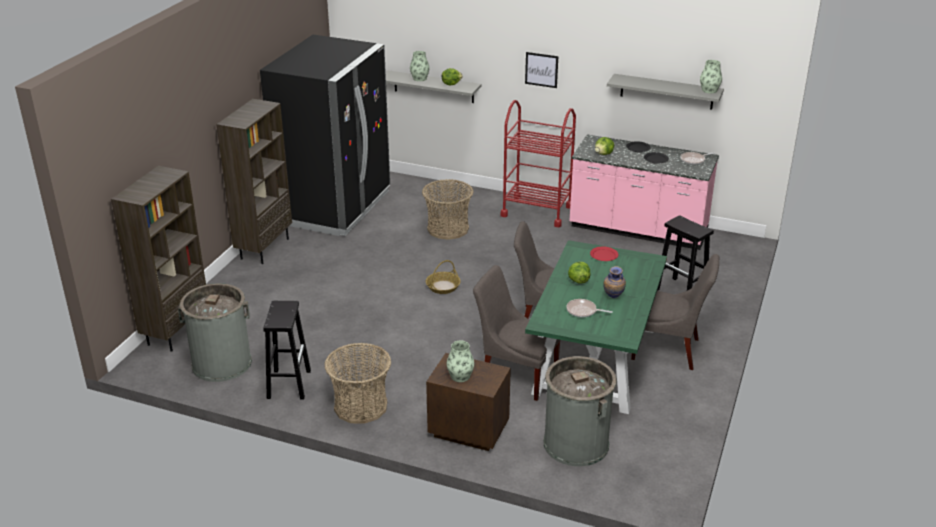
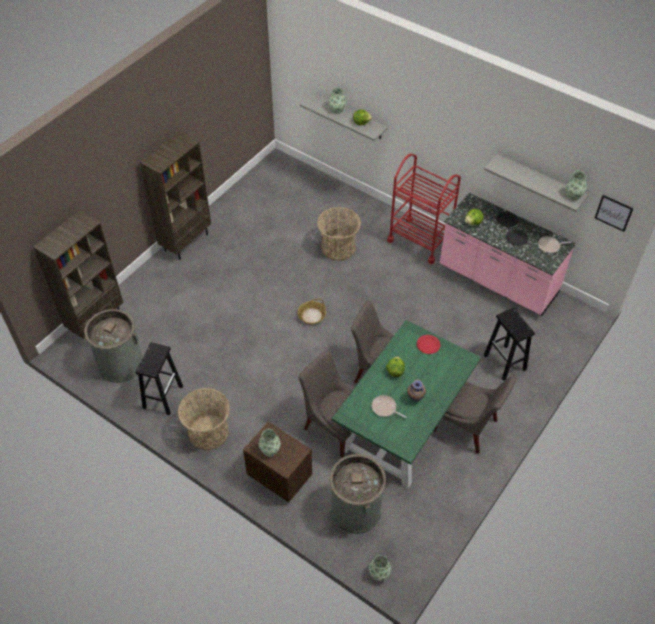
camera: 15 degrees right, 20 degrees up
(335, 207) = (255, 204): black fridge -> none
(541, 69) = (437, 131): picture -> picture (613, 213)
(633, 497) = (379, 573): none -> vase

